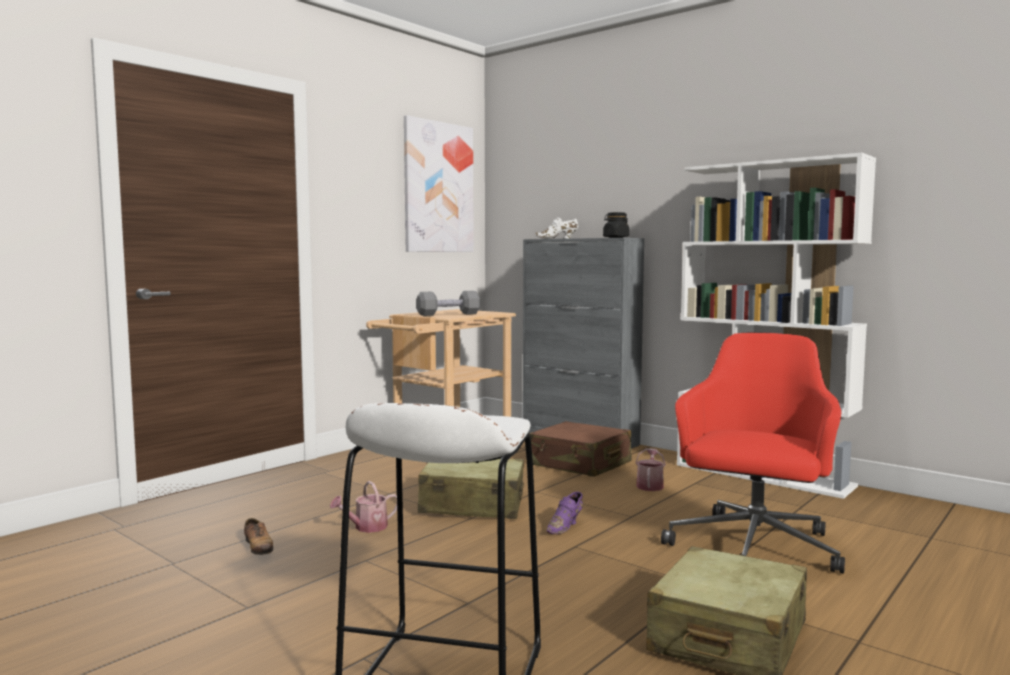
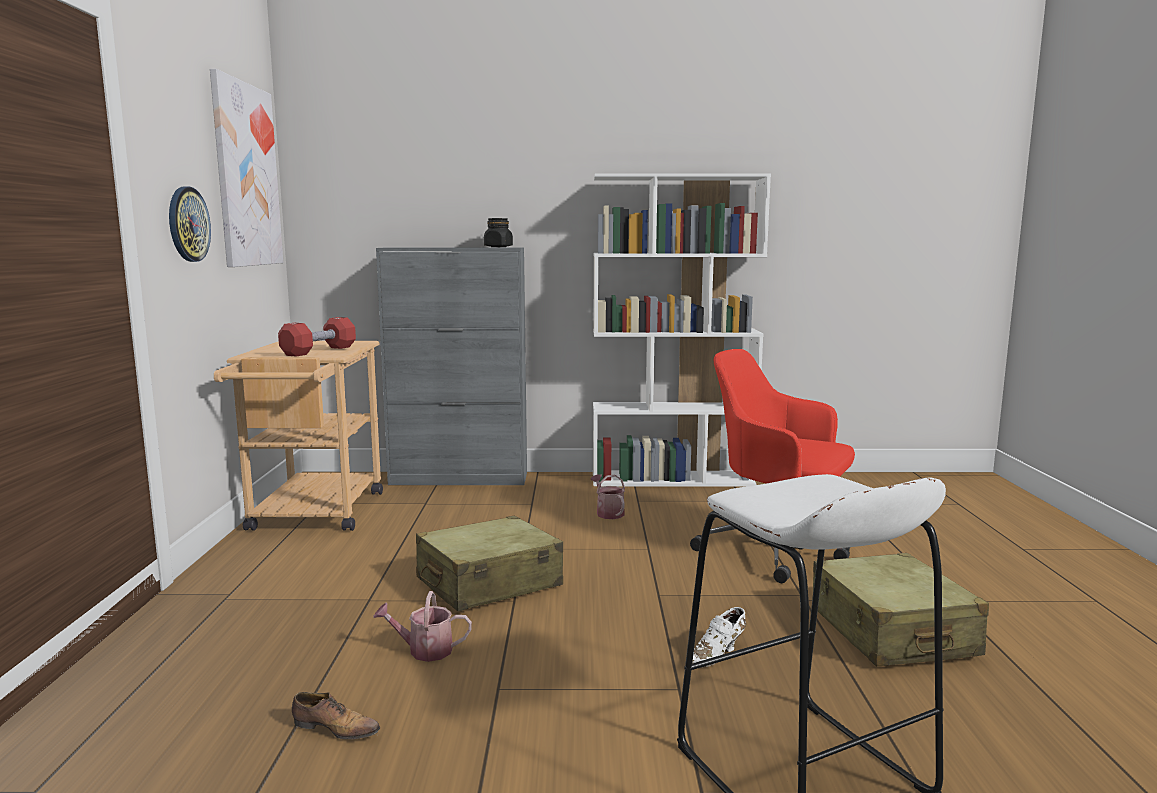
camera: 40 degrees left, 5 degrees up
(366, 221) = (188, 224): none -> wall clock
(366, 527) = (424, 650): watering can -> watering can turned 75 degrees clockwise
(448, 314) = (319, 351): grey dumbbell -> red dumbbell
(558, 238) = (419, 247): white shoe -> white shoe (718, 654)
(566, 527) = (616, 577): purple shoe -> none
(579, 464) = (509, 507): brown suitcase -> none
(753, 547) = (776, 548): red office chair -> red office chair turned 45 degrees counterclockwise

